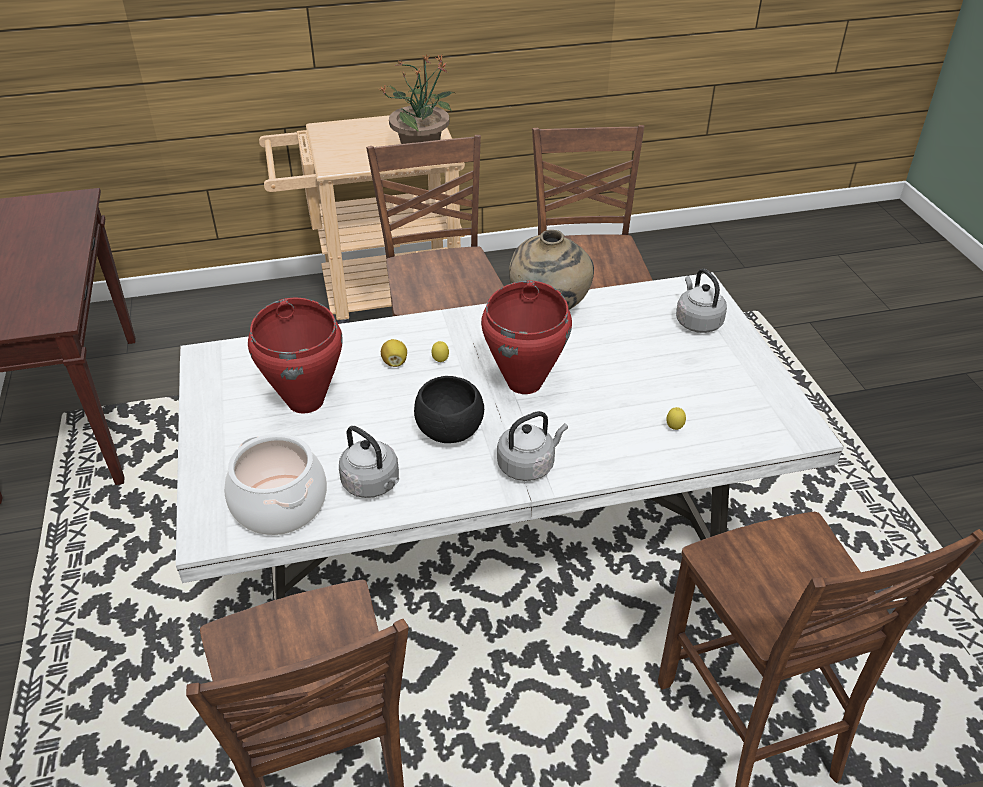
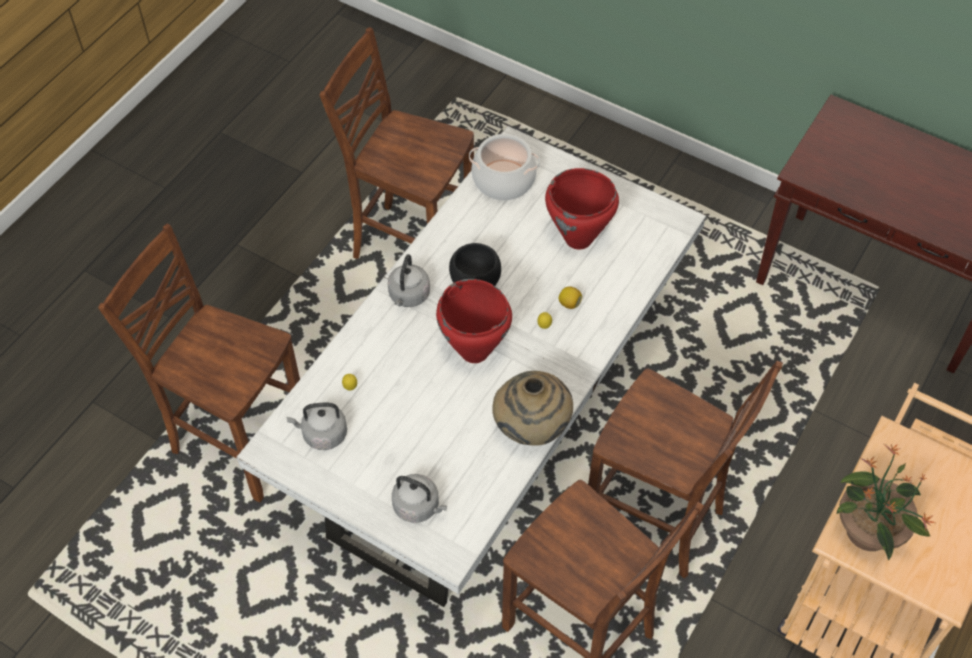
camera: 135 degrees right, 15 degrees up
(373, 484) = (474, 223): grey kettle -> grey kettle (322, 434)

